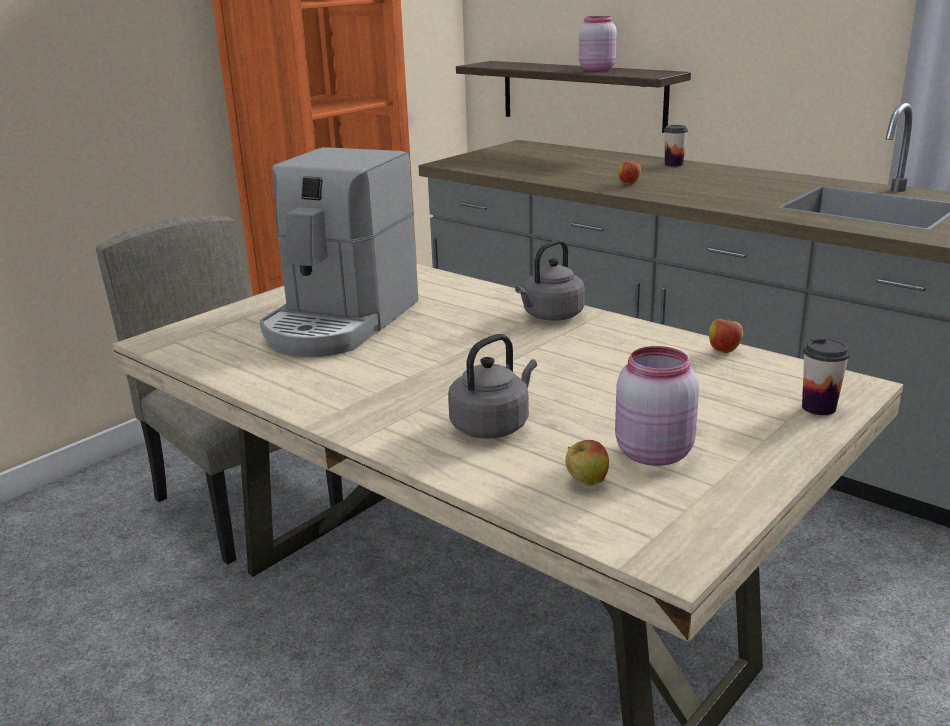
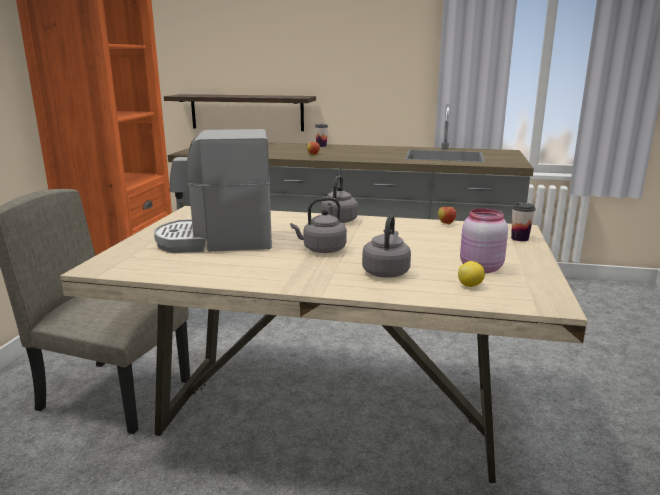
camera: 30 degrees left, 5 degrees down
(340, 322) = (217, 240): coffee machine -> coffee machine turned 90 degrees clockwise
(455, 365) = (322, 250): none -> grey kettle
(586, 482) = (470, 285): apple -> lemon
(596, 69) = (260, 96): pink jar -> none

